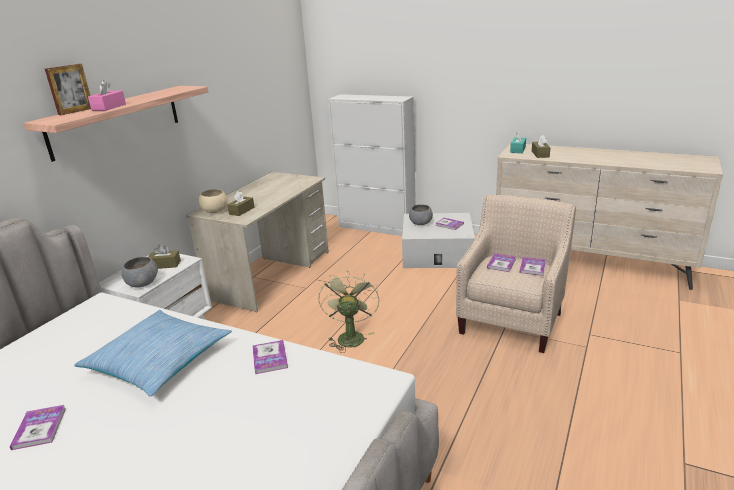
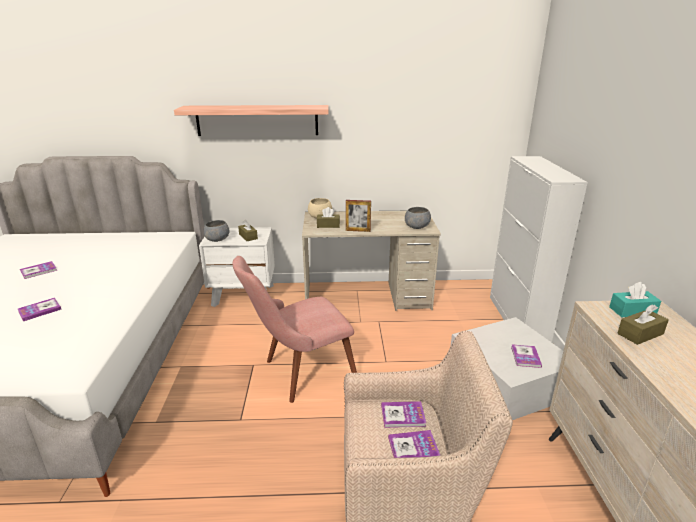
camera: 60 degrees right, 0 degrees up
(76, 111) = (217, 106): picture frame -> picture frame (358, 230)
(109, 107) = (232, 107): pink tissue box -> none
(158, 361) = (107, 277): pillow -> none
(270, 358) = (110, 315): book -> book (39, 310)
(350, 336) = (299, 374): green fan -> pink chair
(420, 223) = (503, 335): grey bowl -> grey bowl (416, 227)

